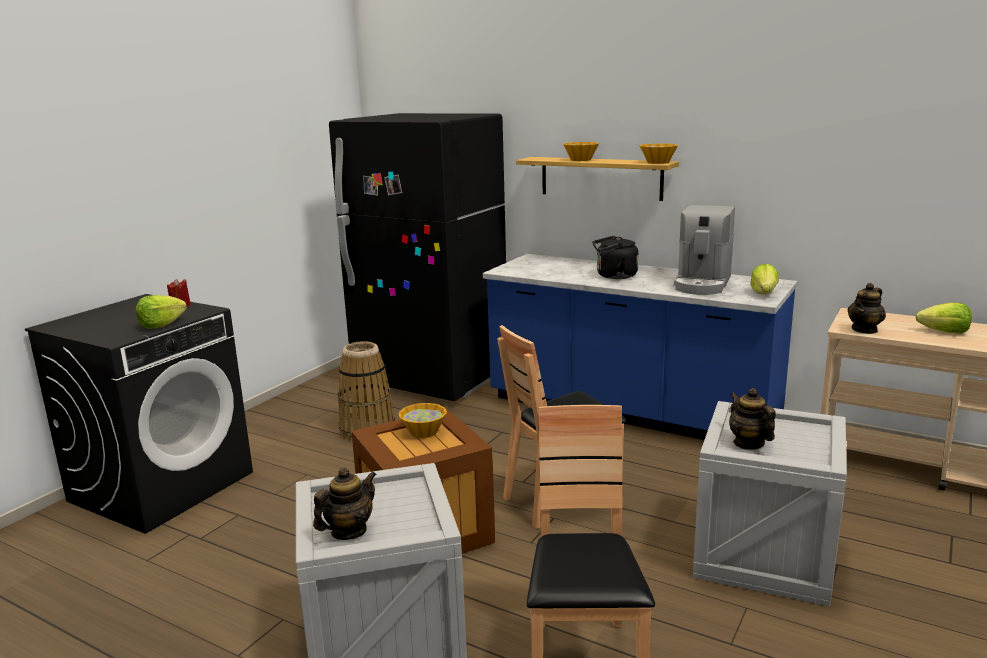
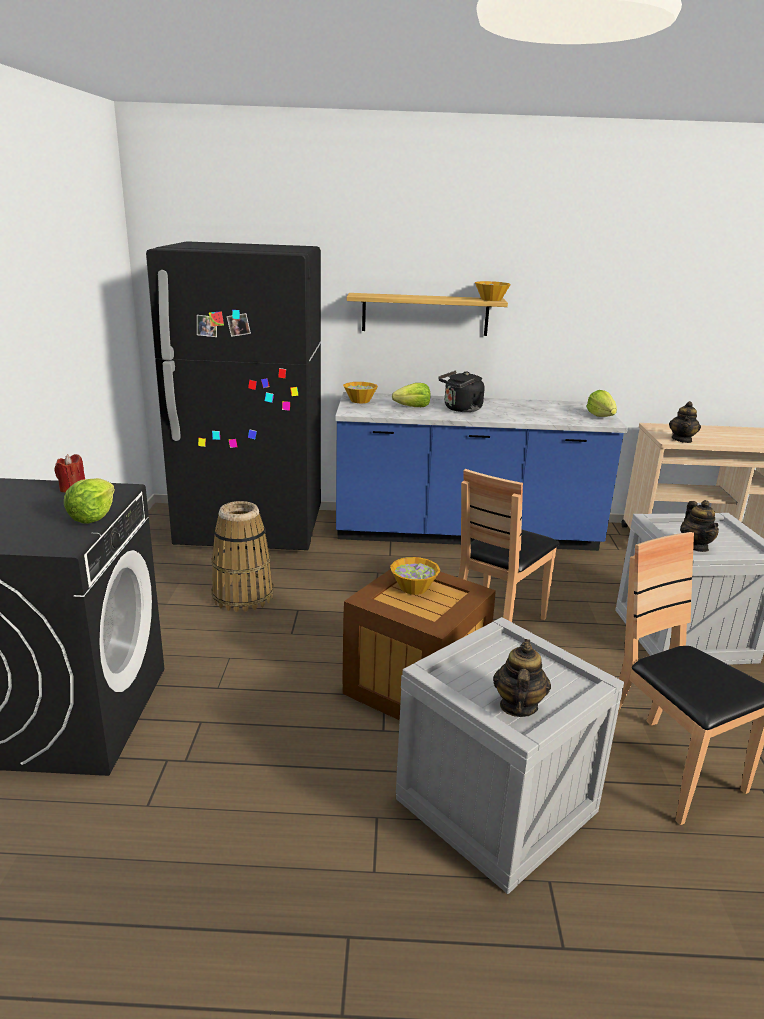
camera: 30 degrees left, 5 degrees up
(581, 160) = (412, 296): bowl -> bowl (360, 400)
(702, 284) = (542, 411): coffee machine -> none
(748, 443) = (695, 546): teapot -> teapot turned 135 degrees counterclockwise
(944, 332) = (730, 436): lettuce -> lettuce (413, 407)

